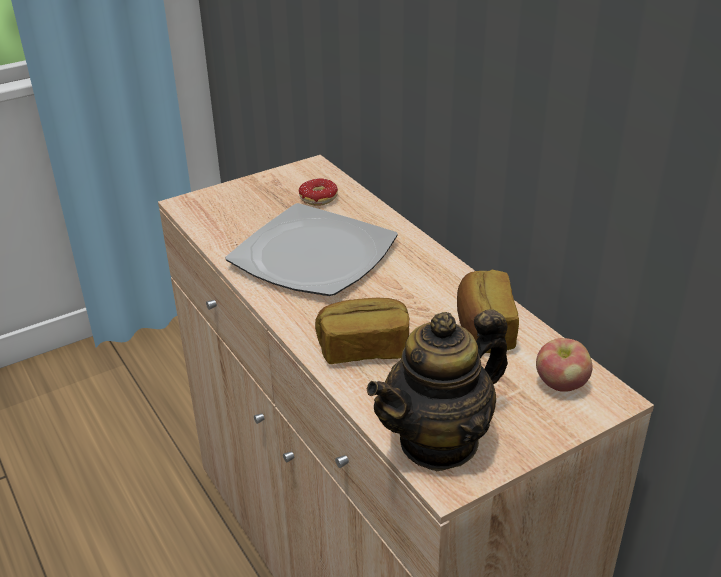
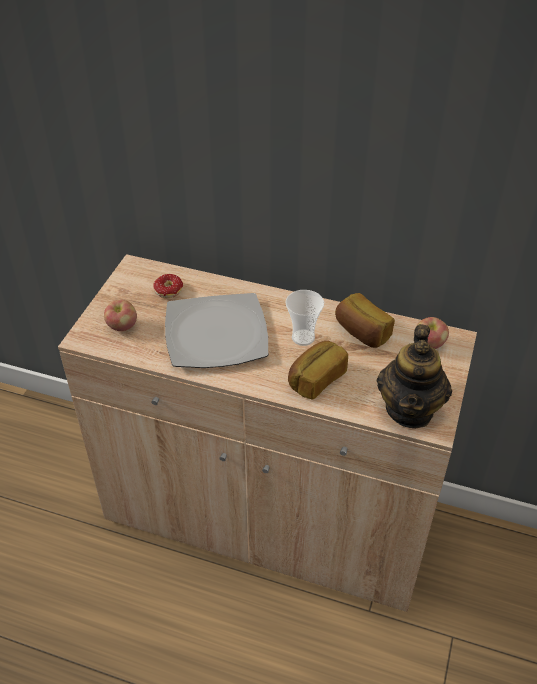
camera: 40 degrees left, 10 degrees up
(234, 210) = (122, 326): none -> apple
(404, 301) = (303, 337): none -> cup

